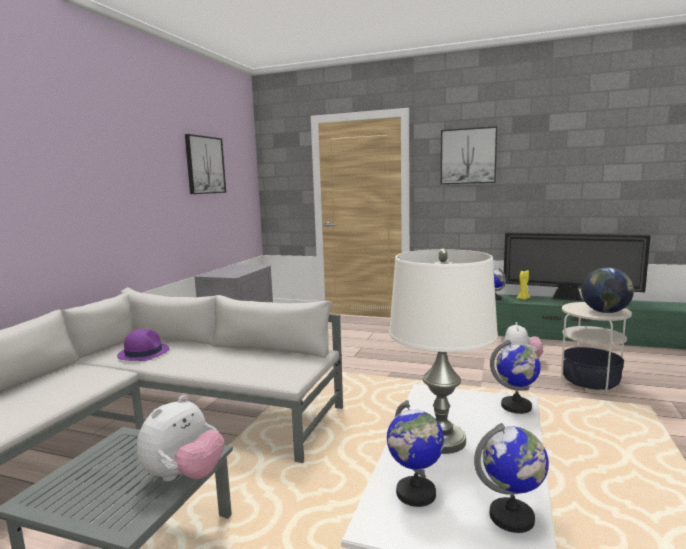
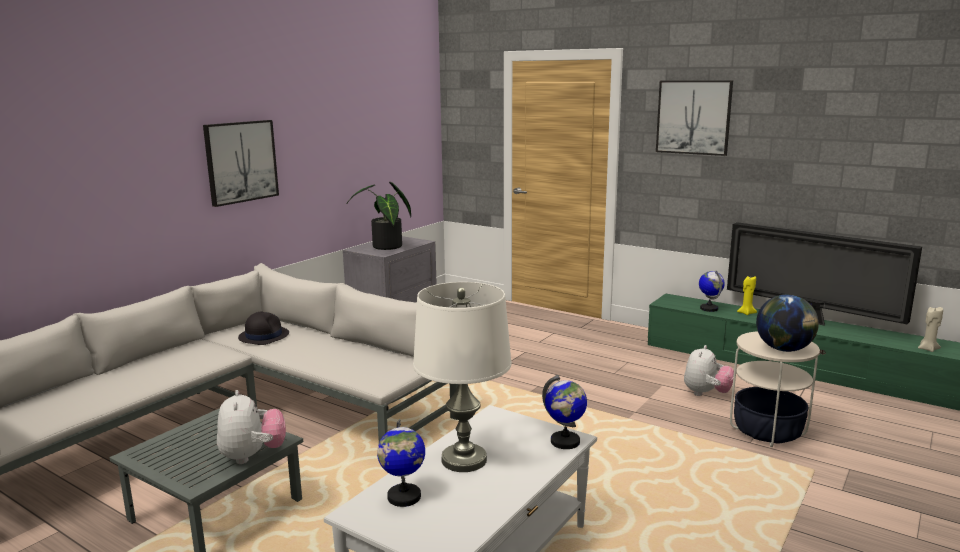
camera: 15 degrees right, 5 degrees up
(143, 353) = (264, 336): purple hat -> black hat
(184, 476) = (252, 456): plush toy -> plush toy turned 60 degrees counterclockwise
(205, 165) = (364, 118): picture -> picture (241, 161)
(232, 272) = (386, 247): none -> potted plant
(512, 517) = (462, 526): globe -> none
(664, 308) = (927, 349): none -> beige candle

